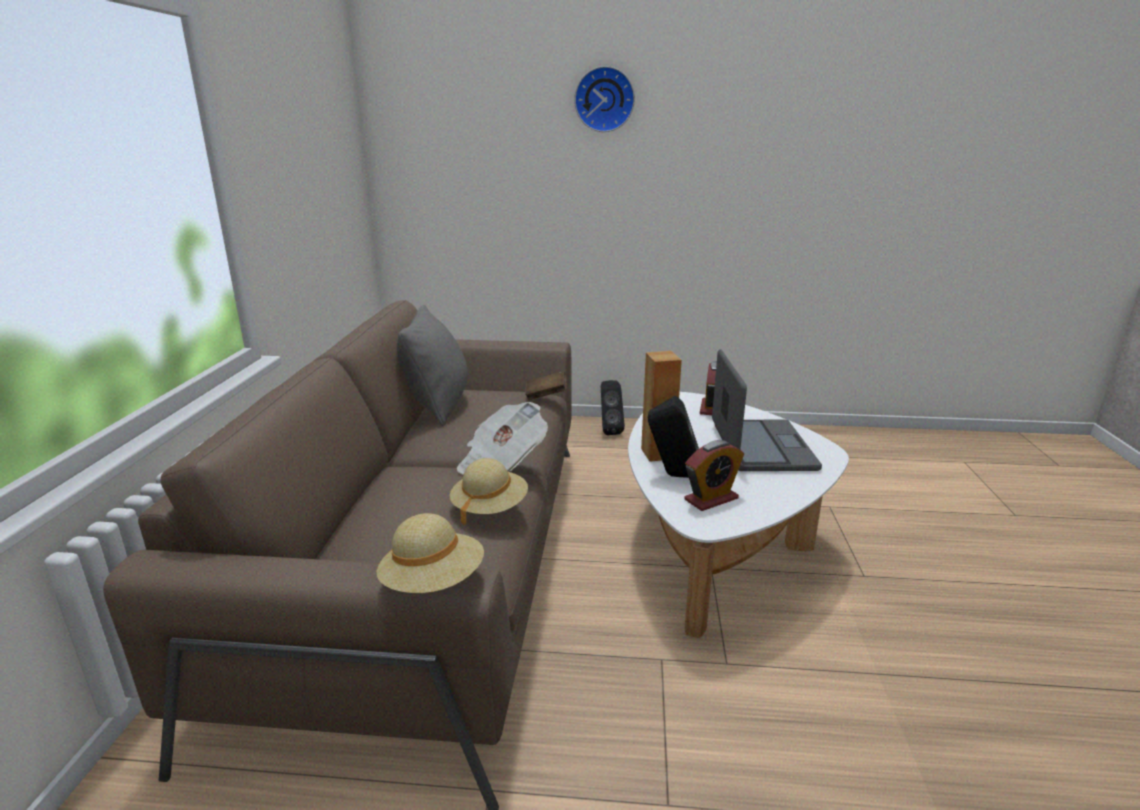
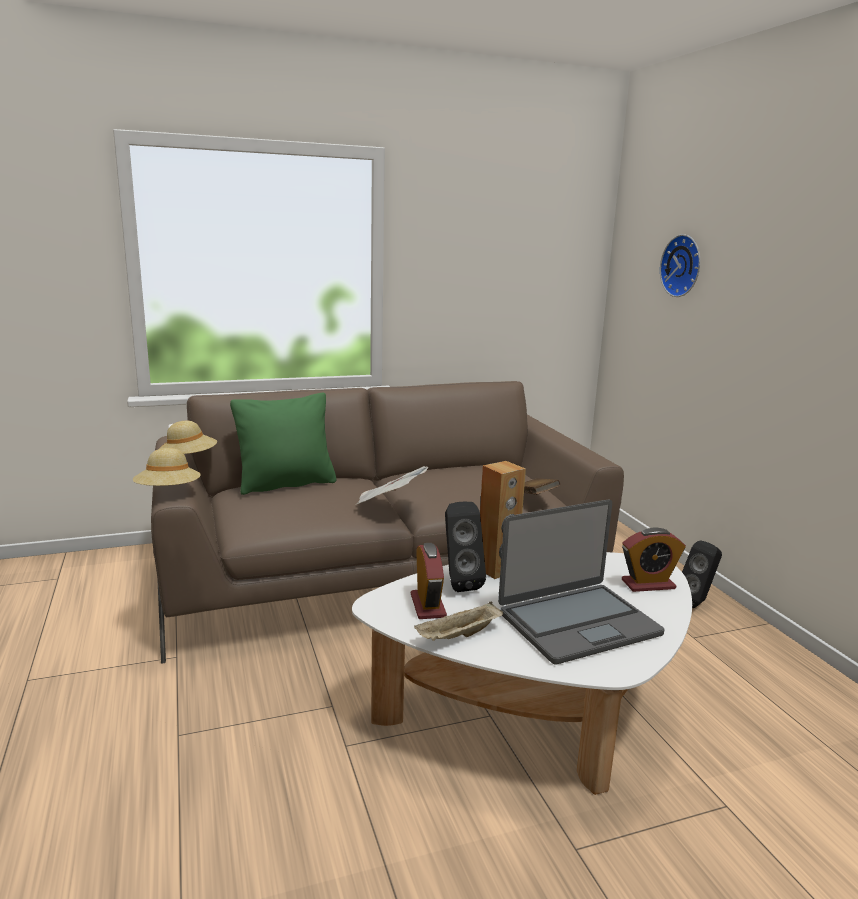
camera: 65 degrees right, 5 degrees down
(371, 515) = (286, 484): none -> green pillow
(438, 406) = (465, 467): grey pillow -> none
(489, 508) = (316, 512): beige hat -> beige hat (189, 459)
(604, 99) = (786, 213): wall clock -> wall clock (683, 266)
(711, 499) = (428, 605): alarm clock -> alarm clock turned 135 degrees counterclockwise
(769, 497) = (459, 636): none -> beige tray

